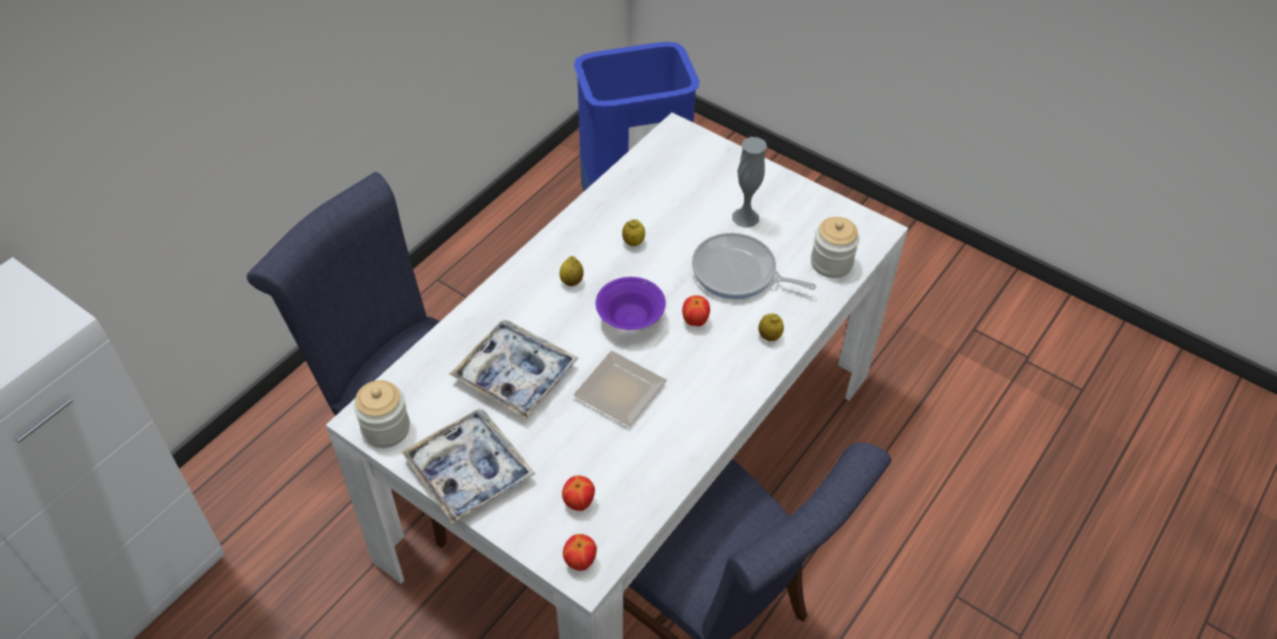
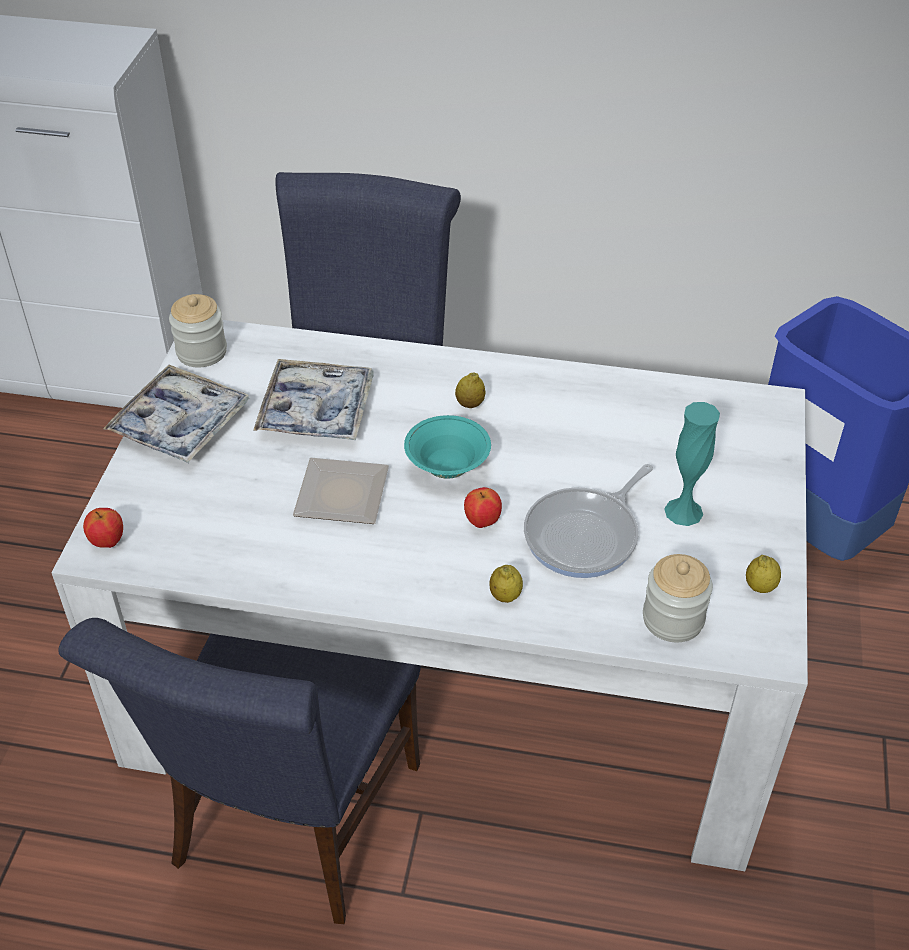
camera: 65 degrees right, 5 degrees down
(579, 503) = (179, 515): apple -> none
(630, 320) = (447, 468): purple bowl -> turquoise bowl
(633, 242) = (565, 430): lemon -> lemon (760, 587)
(738, 273) = (585, 535): frying pan -> frying pan turned 135 degrees counterclockwise
(745, 217) = (683, 511): grey vase -> turquoise vase

